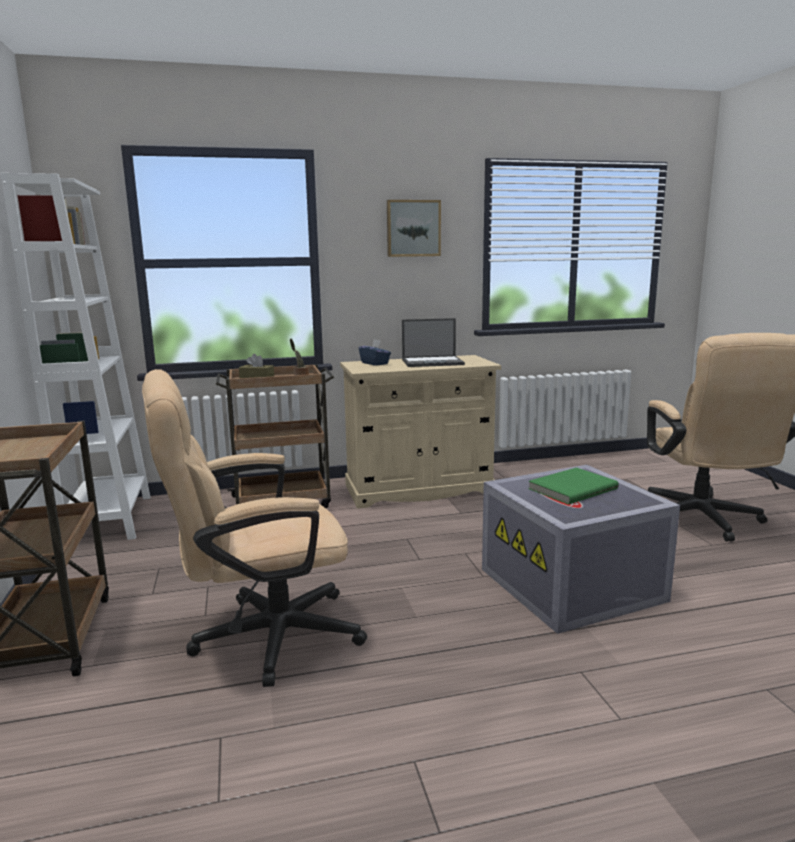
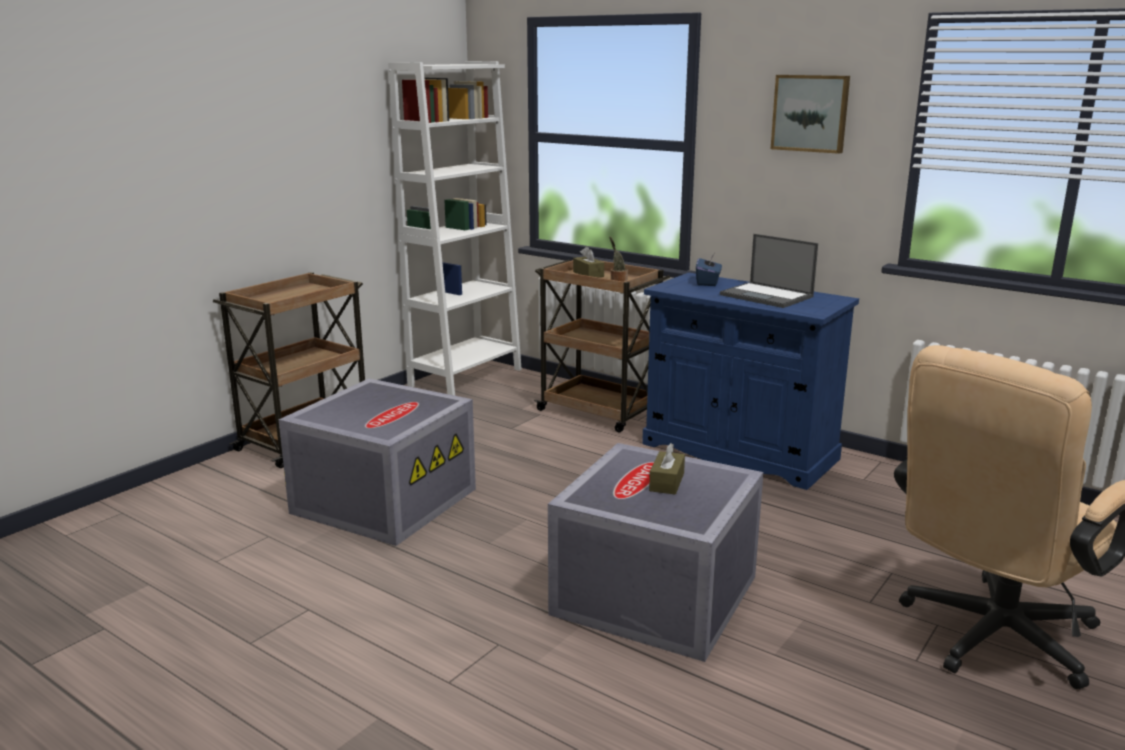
camera: 50 degrees right, 5 degrees up
(261, 638) = (384, 499): beige office chair -> grey storage box
(419, 489) = (739, 451): beige cabinet -> blue cabinet
(571, 488) = (666, 482): green book -> brown tissue box

